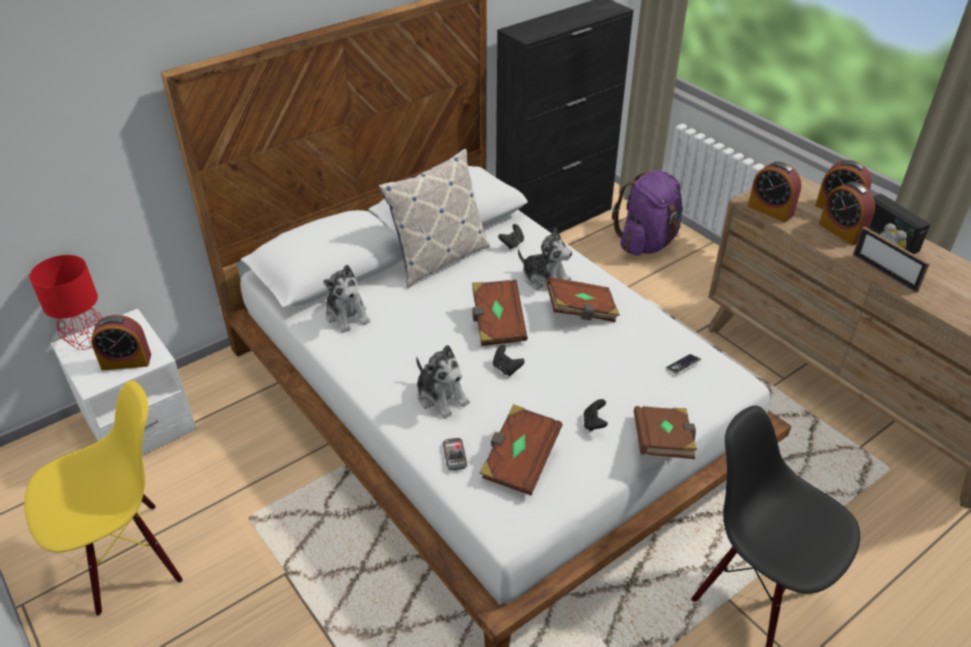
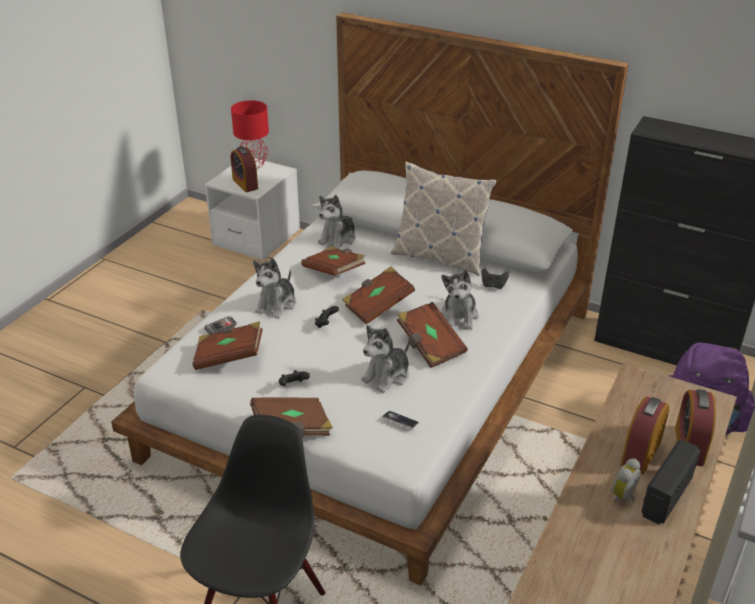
camera: 65 degrees right, 5 degrees down
(128, 559) = (150, 279): yellow chair -> none
(409, 336) = (334, 271): none -> brown book
(611, 353) = (387, 376): none -> plush toy
(770, 210) = (631, 394): alarm clock -> none
(884, 273) = (586, 497): picture frame -> none

